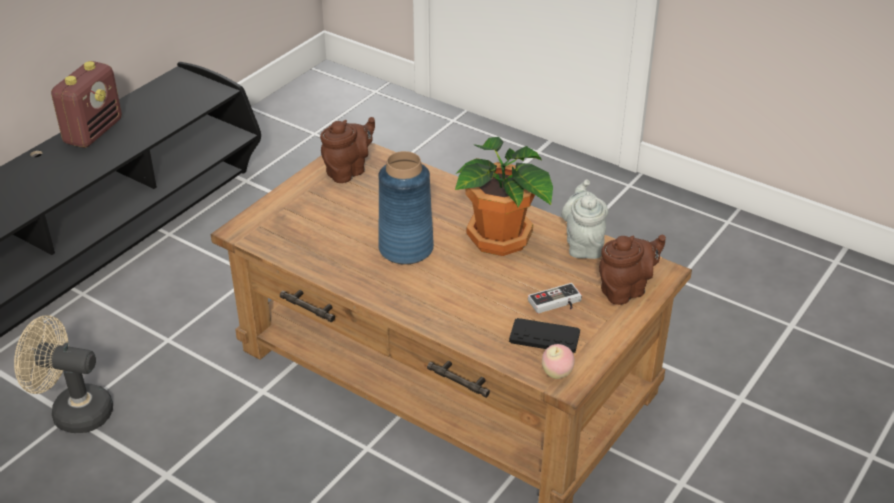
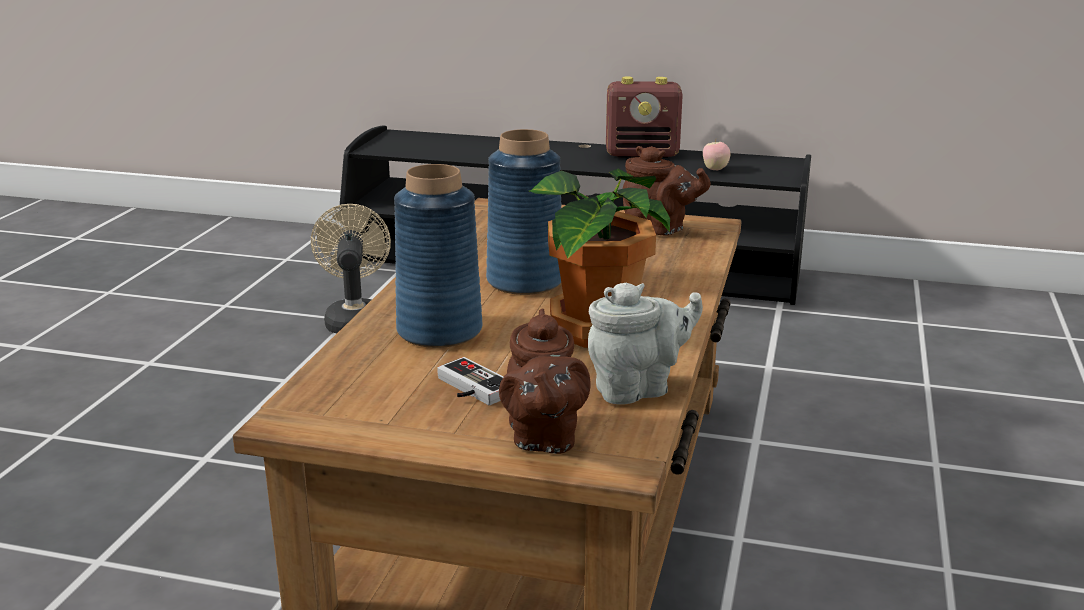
camera: 70 degrees right, 15 degrees down
(469, 301) = (439, 331): none -> blue vase
(544, 337) = (385, 390): black game controller -> none
(557, 374) = (303, 410): apple -> apple (715, 169)
(626, 290) = (543, 438): brown teapot -> brown teapot turned 45 degrees clockwise

